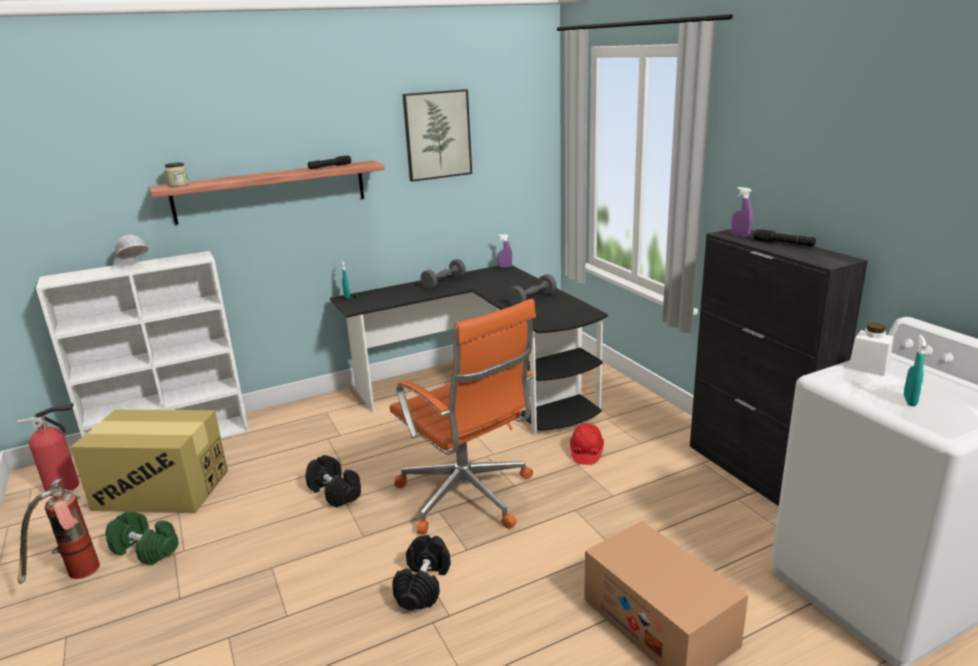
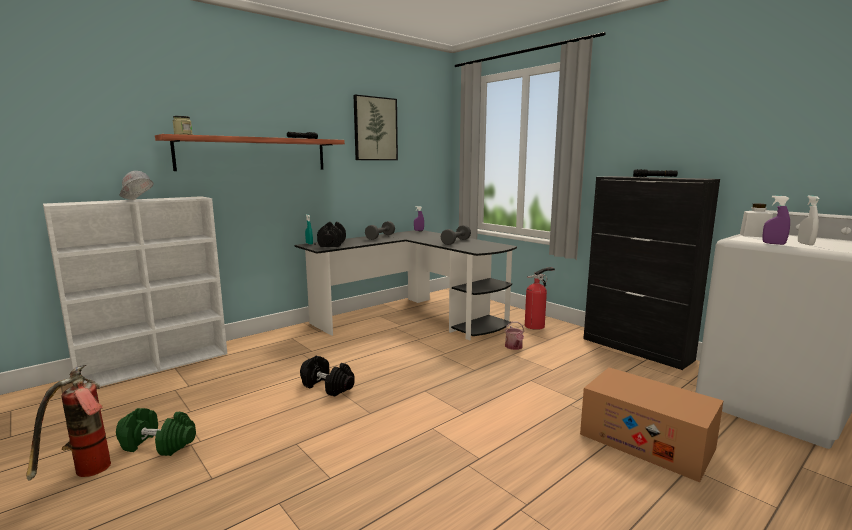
camera: 15 degrees left, 10 degrees down
(66, 486) = (51, 405): fire extinguisher -> fire extinguisher (536, 325)
(161, 489) = (157, 399): cardboard box -> none
(423, 585) = (443, 440): black dumbbell -> black dumbbell (332, 244)
(467, 497) = (442, 380): orange office chair -> none
(586, 452) = (514, 347): red hard hat -> watering can
(740, 236) = (620, 176): purple spray bottle -> purple spray bottle (773, 243)
(909, 401) = (805, 244): turquoise spray bottle -> white spray bottle

